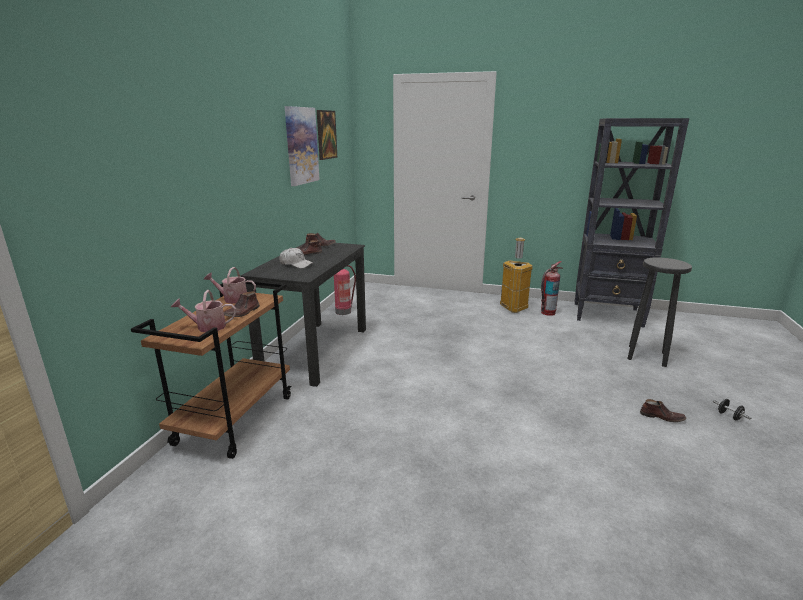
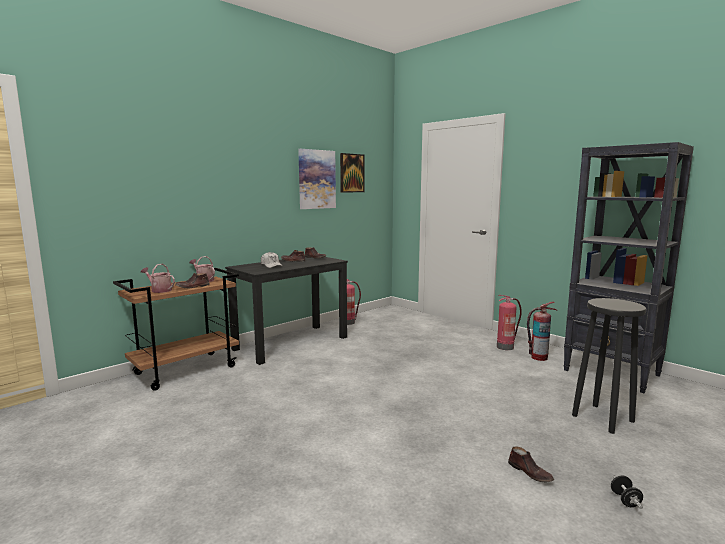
camera: 30 degrees right, 10 degrees down
(513, 308) = (505, 347): trash can -> fire extinguisher

